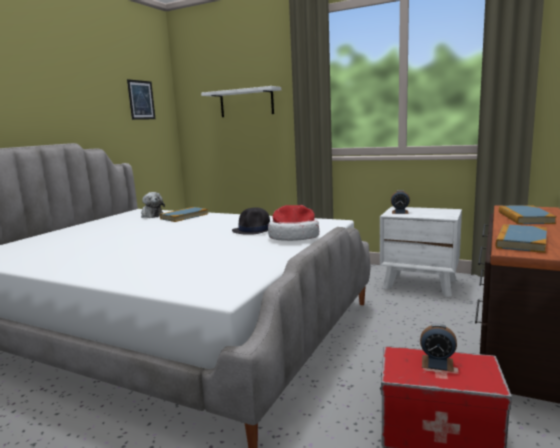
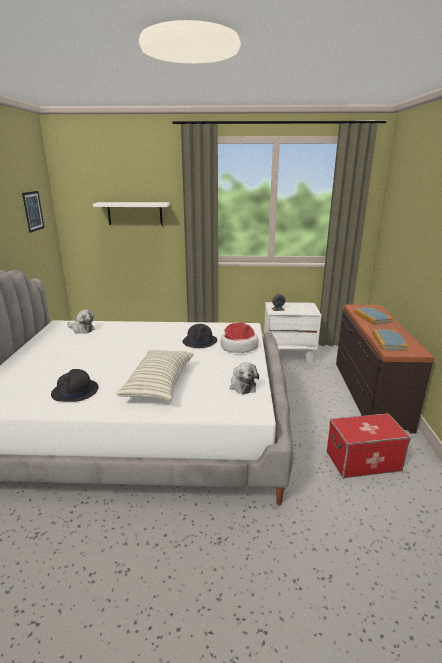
camera: 25 degrees left, 10 degrees up
(67, 256) = (75, 391): none -> black hat
(153, 259) = (159, 384): none -> pillow
(184, 216) = (116, 329): book -> none
(244, 269) = (242, 385): none -> plush toy
(437, 363) = (365, 424): alarm clock -> none

